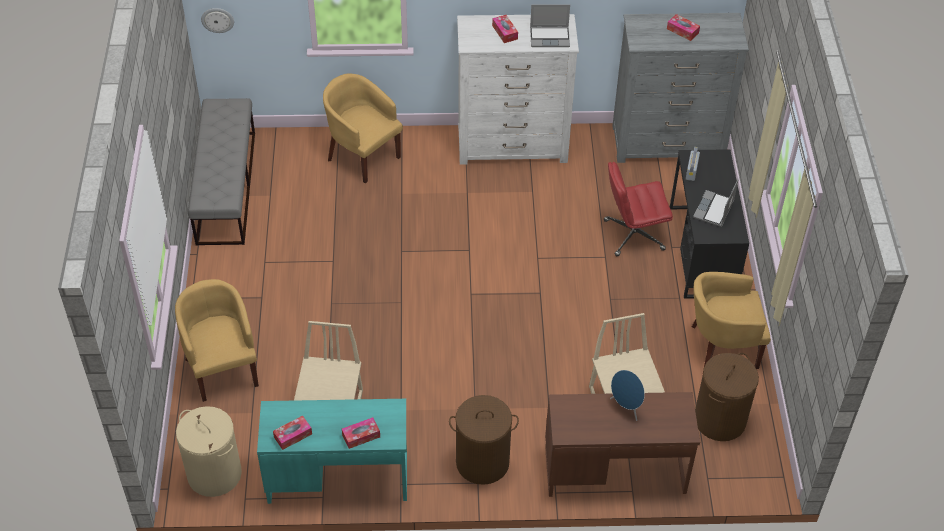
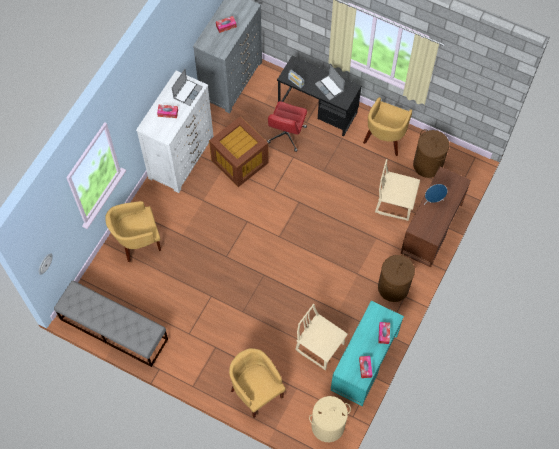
camera: 60 degrees left, 15 degrees up
(222, 368) = (256, 391): yellow armchair -> yellow armchair turned 45 degrees clockwise
(553, 205) = (240, 161): none -> brown storage box

